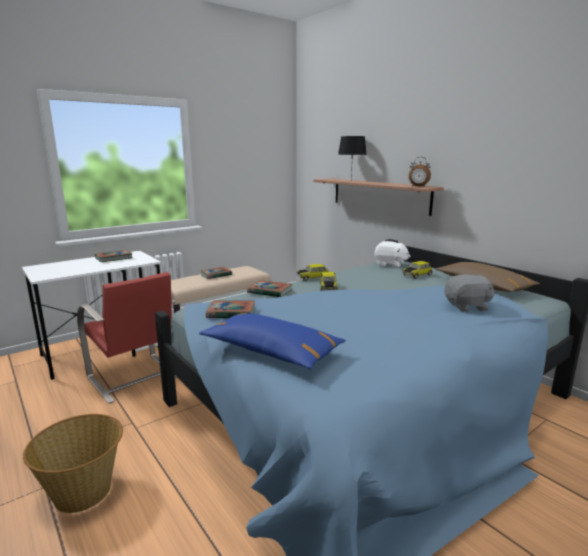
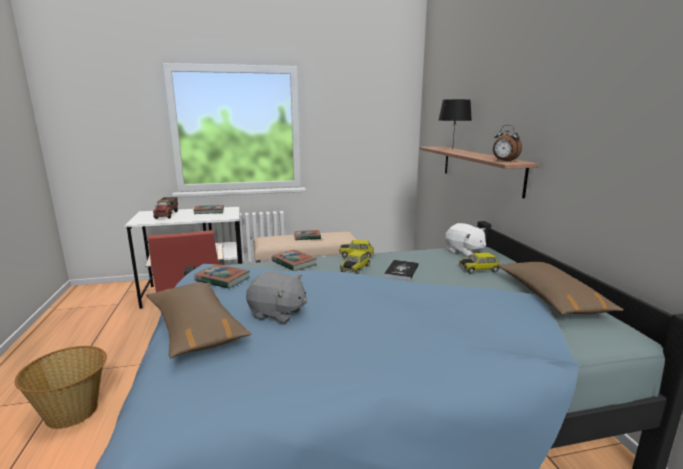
camera: 25 degrees right, 0 degrees up
(68, 266) = (167, 215): none -> toy truck
(271, 351) = (195, 328): blue pillow -> brown pillow
(365, 284) = (401, 270): none -> book
(467, 307) = (482, 322): grey plush toy -> grey plush toy (277, 313)

